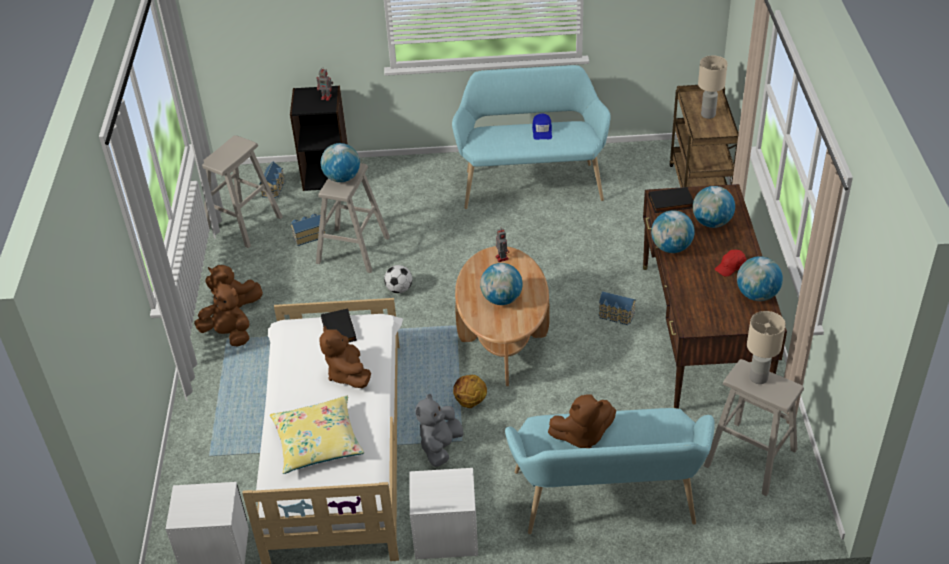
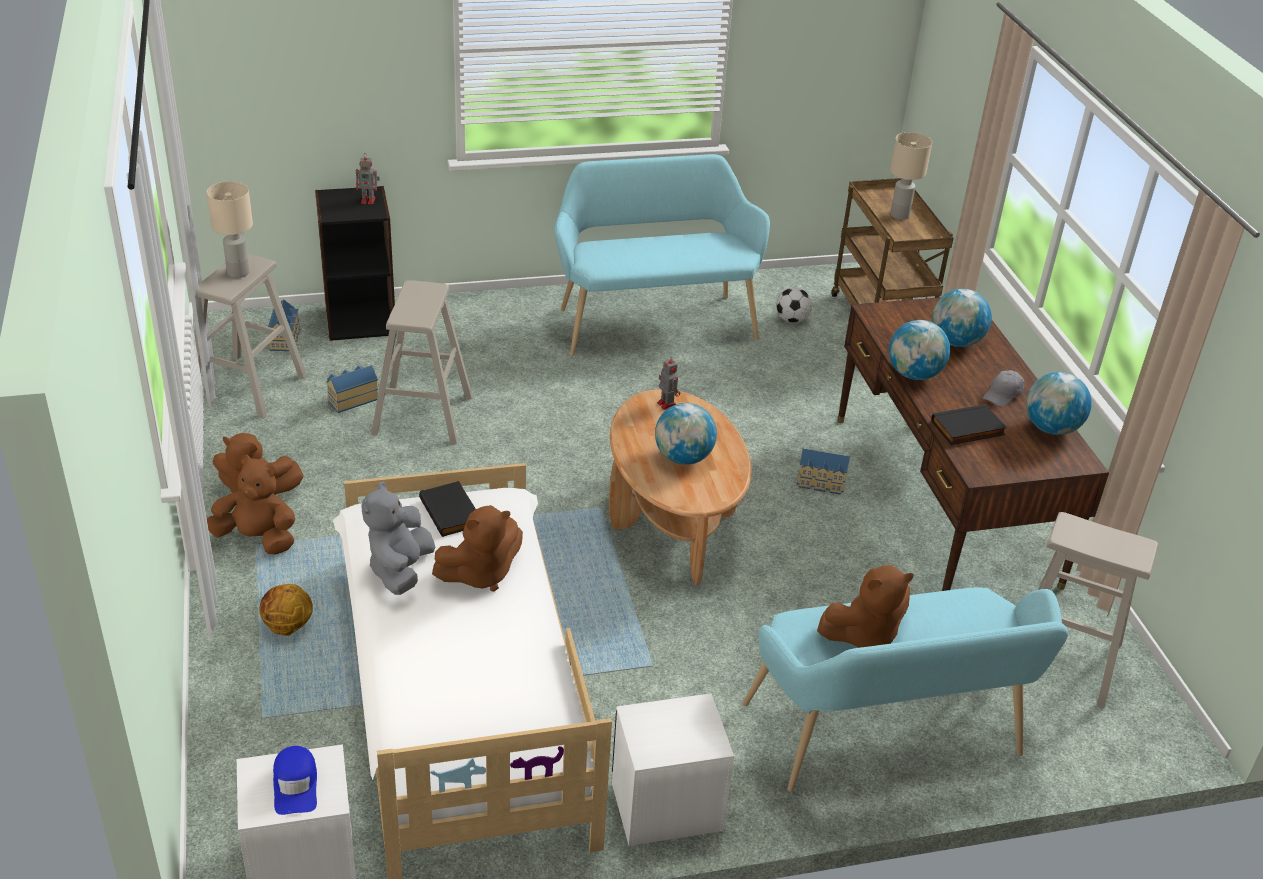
camera: 15 degrees left, 5 degrees down
(317, 442) = (458, 674): yellow pillow -> none
(342, 178) = (416, 302): globe -> none
(347, 374) = (480, 574): brown plush toy -> brown plush toy turned 90 degrees counterclockwise
(399, 289) = (504, 464): football -> football (791, 320)
(440, 447) = (622, 677): grey plush toy -> grey plush toy (400, 570)
(470, 402) = (649, 610): basketball -> basketball (287, 627)
(542, 130) = (675, 243): blue cap -> blue cap (295, 785)
(671, 203) = (892, 319): black book -> black book (968, 429)
(730, 267) = (1002, 395): red cap -> grey cap
(758, 377) = (1093, 534): beige table lamp -> beige table lamp (238, 272)

